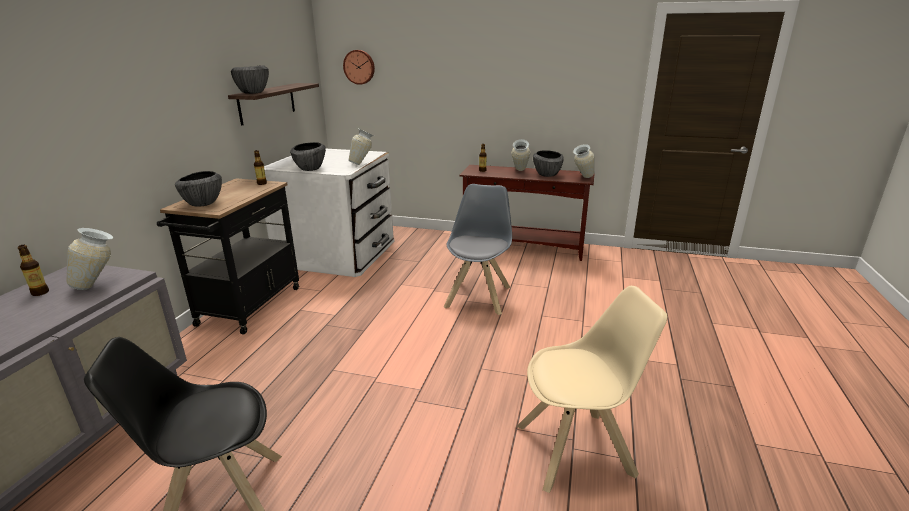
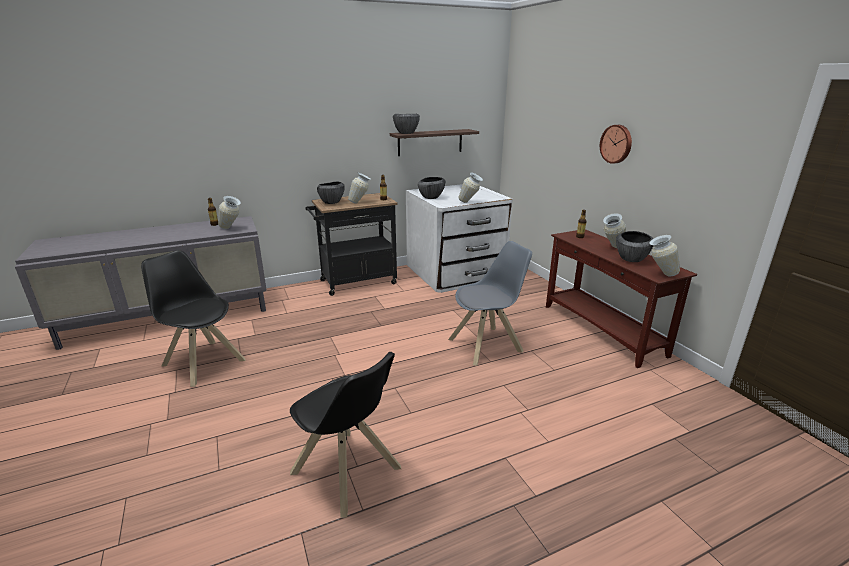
camera: 50 degrees right, 0 degrees up
(245, 194) = (360, 203): none -> vase
(359, 67) = (526, 120): wall clock -> wall clock (616, 144)
(577, 449) = (348, 472): beige chair -> black chair

